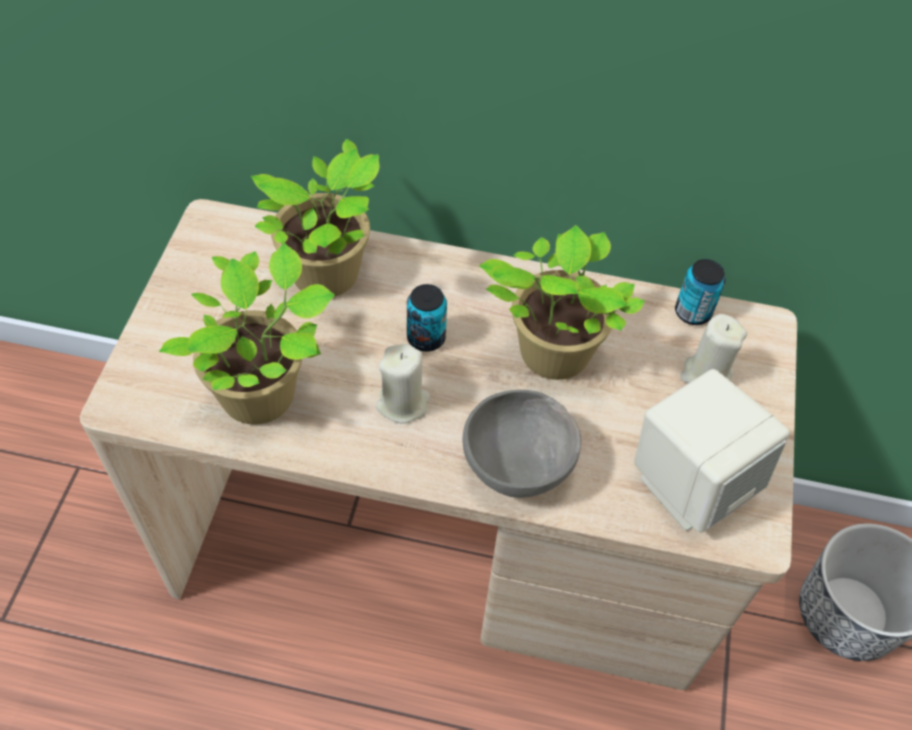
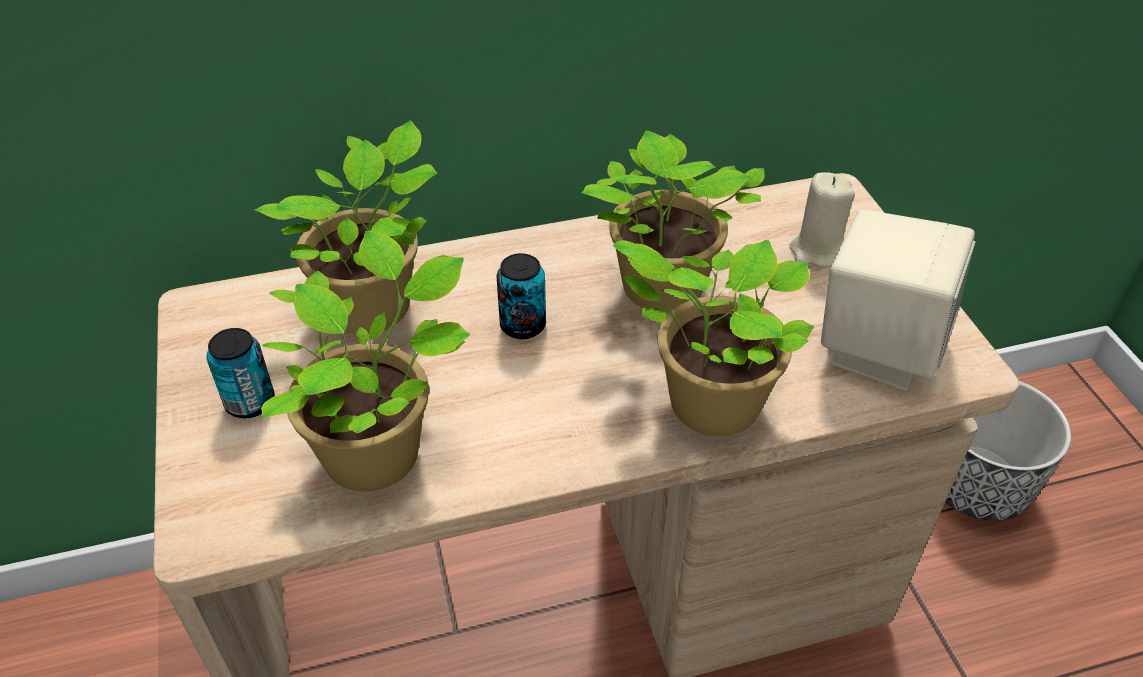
camera: 25 degrees left, 10 degrees down
(403, 403) = (543, 395): beige candle -> none
(519, 467) = (707, 404): grey bowl -> potted plant
(692, 312) = (763, 205): can -> can (250, 402)

